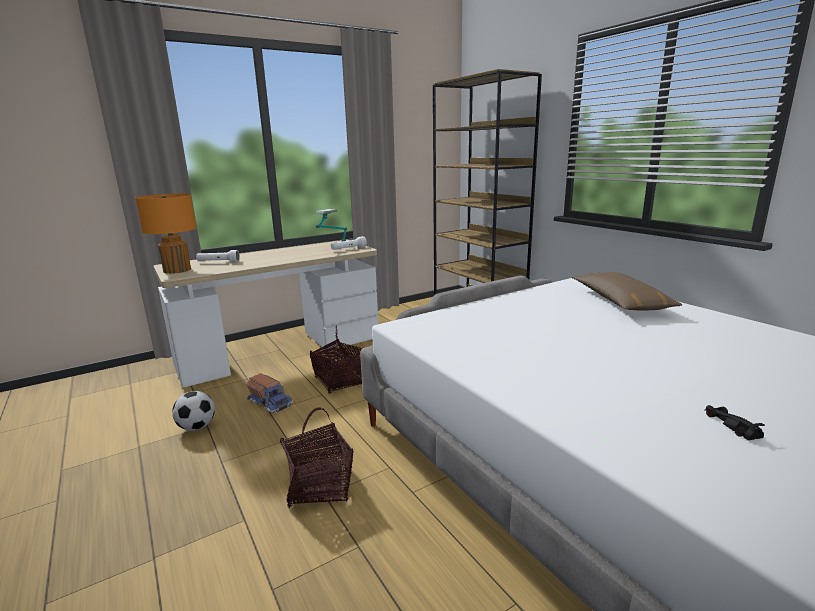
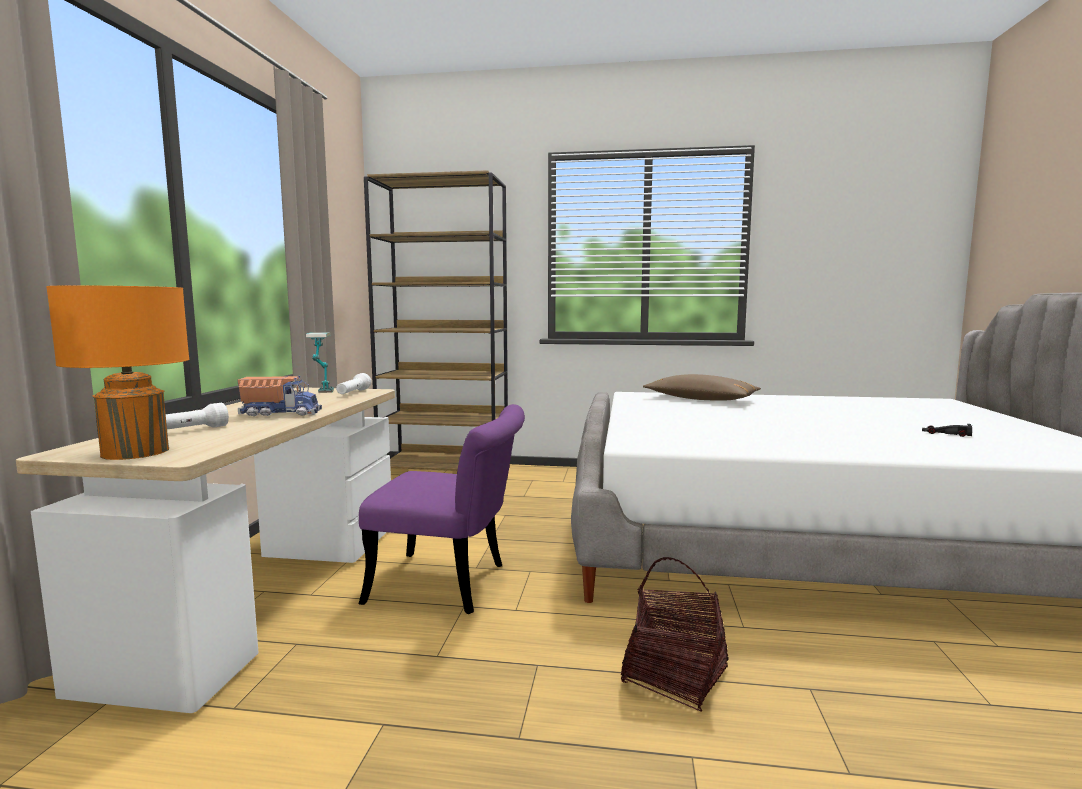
camera: 50 degrees left, 10 degrees down
(197, 427) = (370, 735): football -> none
(270, 402) = (414, 647): toy truck -> toy truck (280, 414)
(340, 381) = (452, 584): basket -> purple chair

